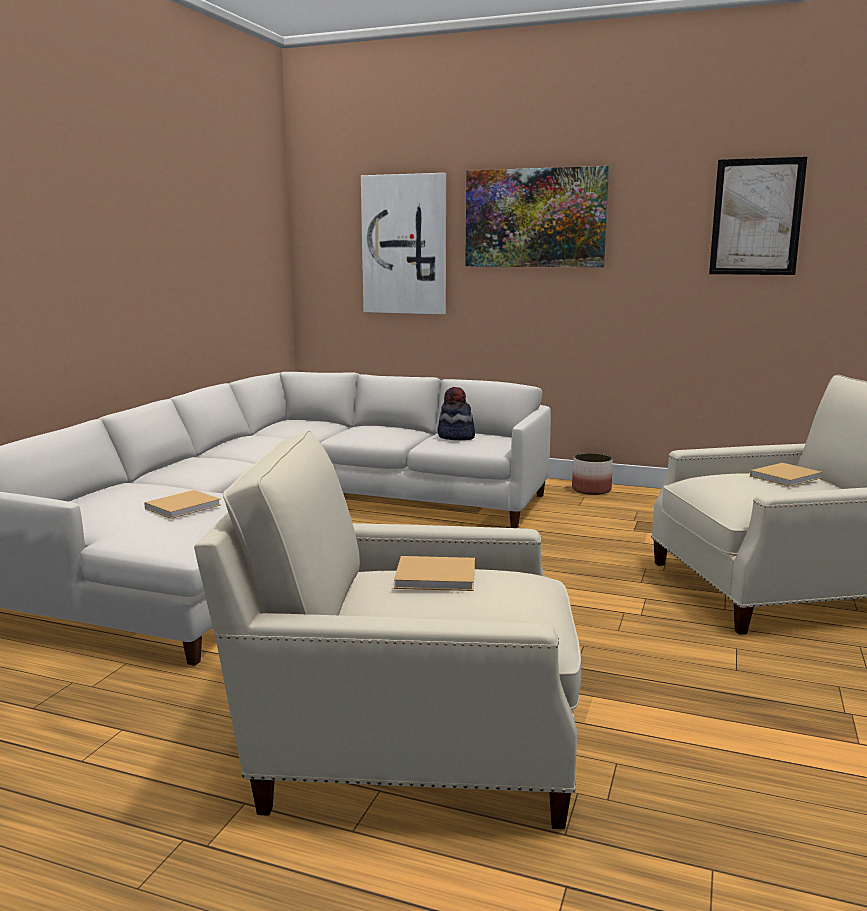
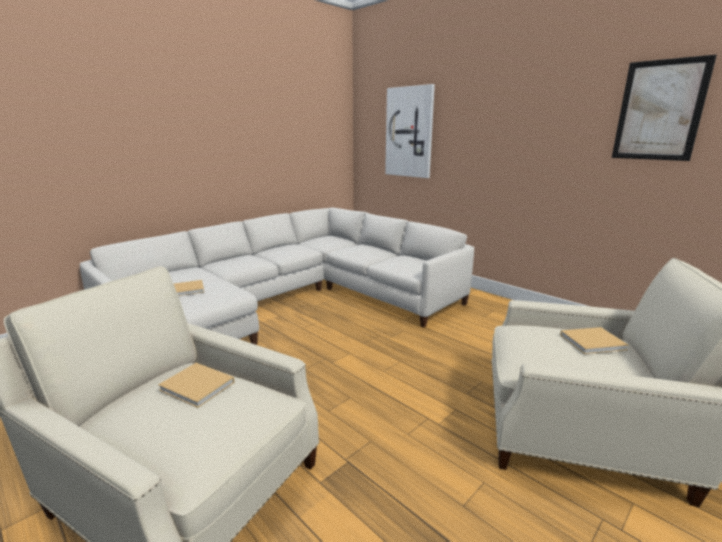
camera: 25 degrees right, 5 degrees up
(456, 437) = (402, 260): hat -> none
(535, 218) = (487, 114): picture -> none
(591, 490) = (504, 305): planter -> none

